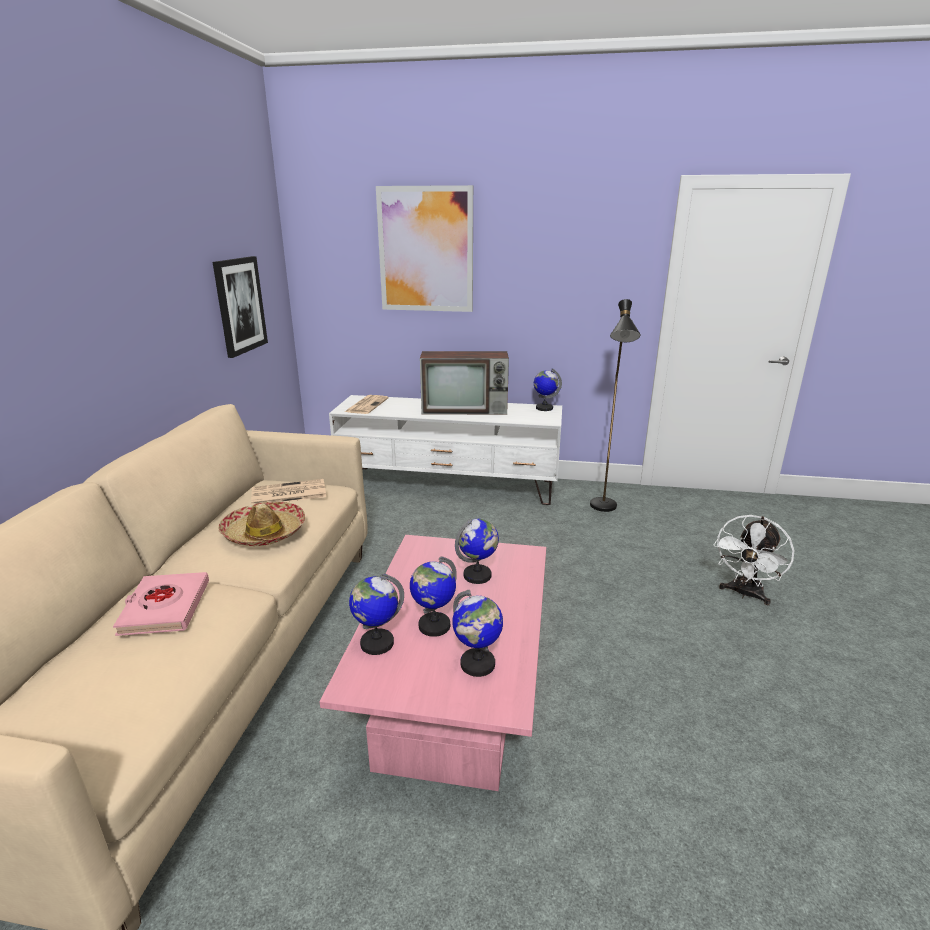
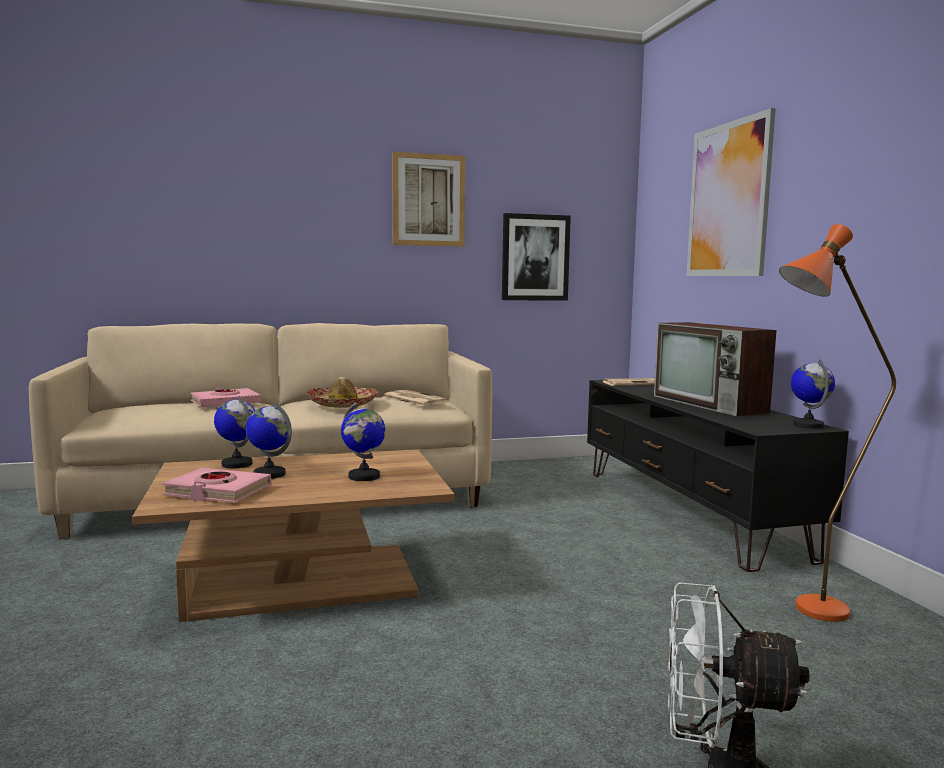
camera: 65 degrees right, 15 degrees down
(154, 256) = (428, 200): none -> picture
(449, 485) = (688, 512): white tv stand -> black tv stand
(454, 692) = (302, 582): pink coffee table -> brown coffee table
(477, 664) = (218, 492): globe -> pink book
(604, 510) = (807, 612): black floor lamp -> orange floor lamp

